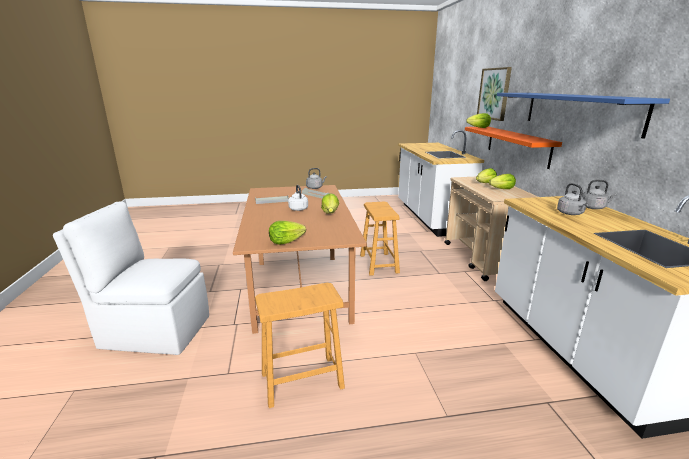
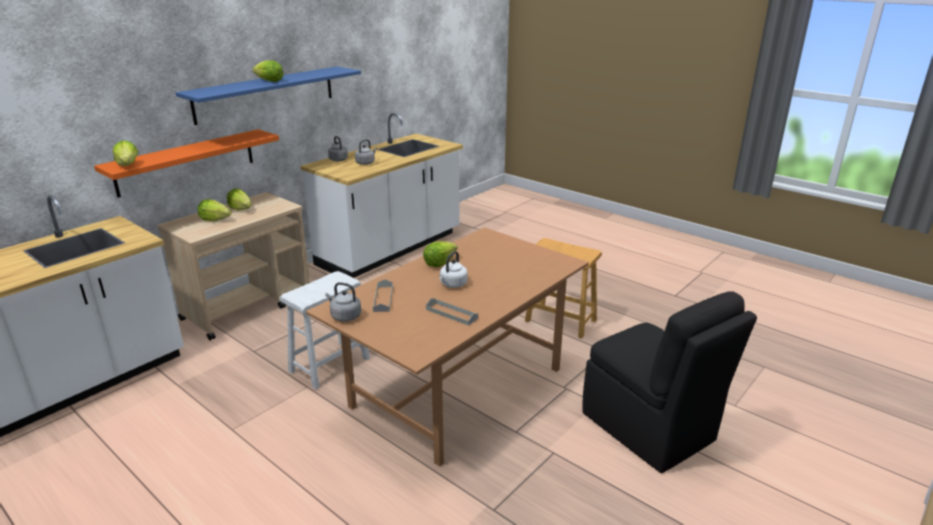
camera: 130 degrees left, 5 degrees up
(154, 331) = (649, 429): white chair -> black chair
(286, 242) = (536, 252): lettuce -> lettuce (269, 81)
(379, 264) = (329, 364): brown stool -> white stool
(494, 93) = (87, 110): picture -> none

